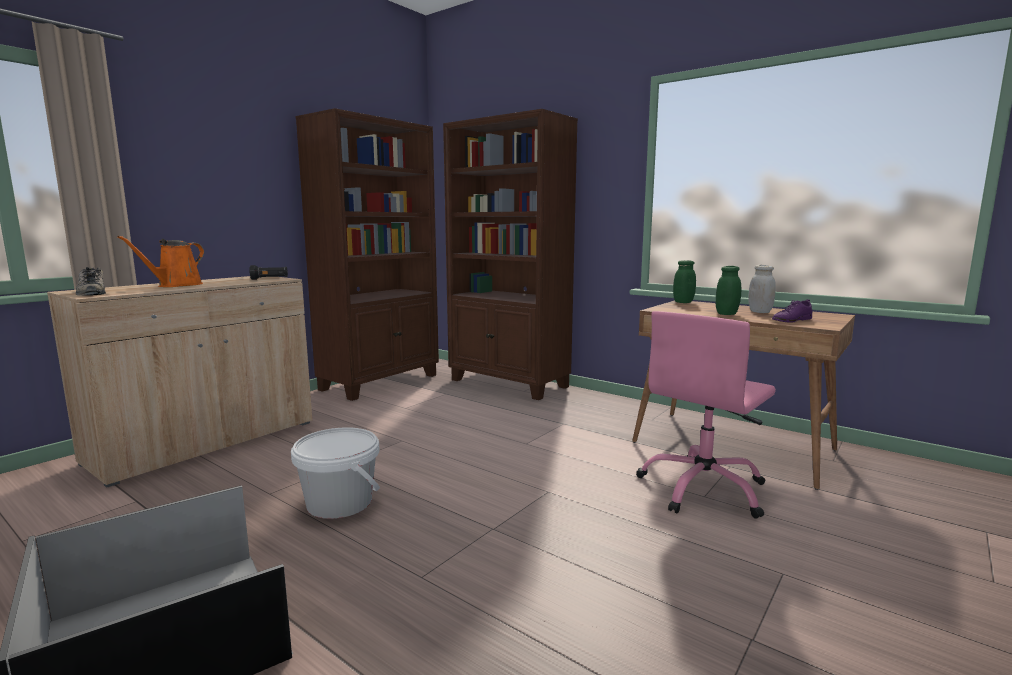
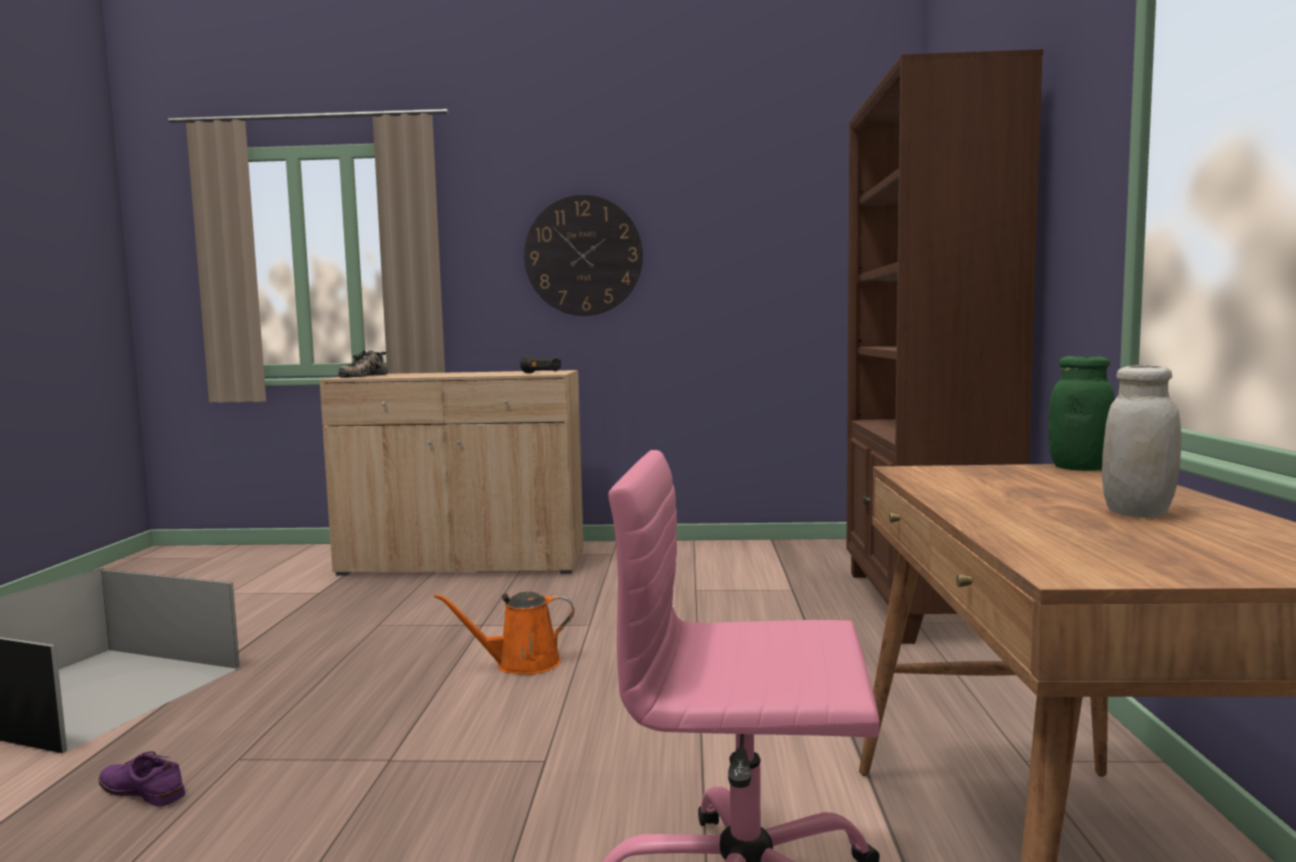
camera: 55 degrees right, 5 degrees down
(176, 285) = (442, 374): orange watering can -> orange watering can (521, 664)
(243, 185) = (583, 256): none -> wall clock
(339, 502) = (385, 658): white bucket -> none
(381, 382) = (756, 551): brown bookcase -> none
(726, 314) = (1005, 500): green jar -> none
(791, 320) = (1078, 541): purple shoe -> purple shoe (142, 791)

